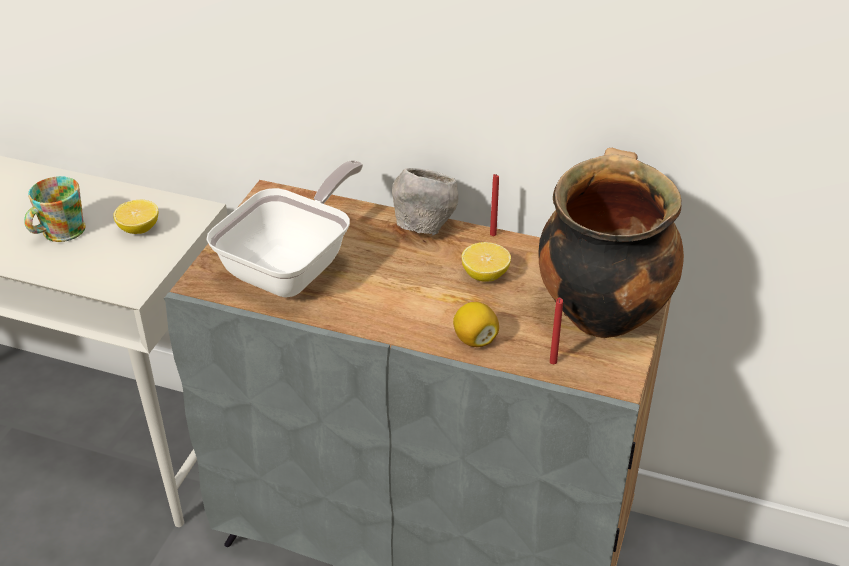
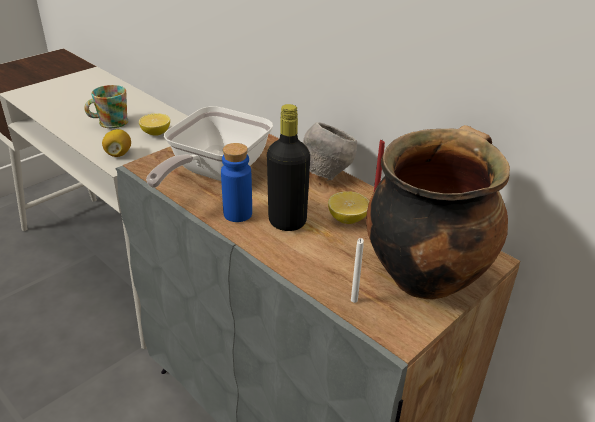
camera: 25 degrees right, 5 degrees down
(294, 266) = (214, 173): frying pan -> frying pan turned 150 degrees clockwise
(364, 308) = (237, 214): none -> blue bottle
(425, 300) = (287, 222): none -> black bottle
(475, 339) = (302, 261): lemon -> lemon (118, 154)
(553, 361) = (354, 300): red candle -> white candle

